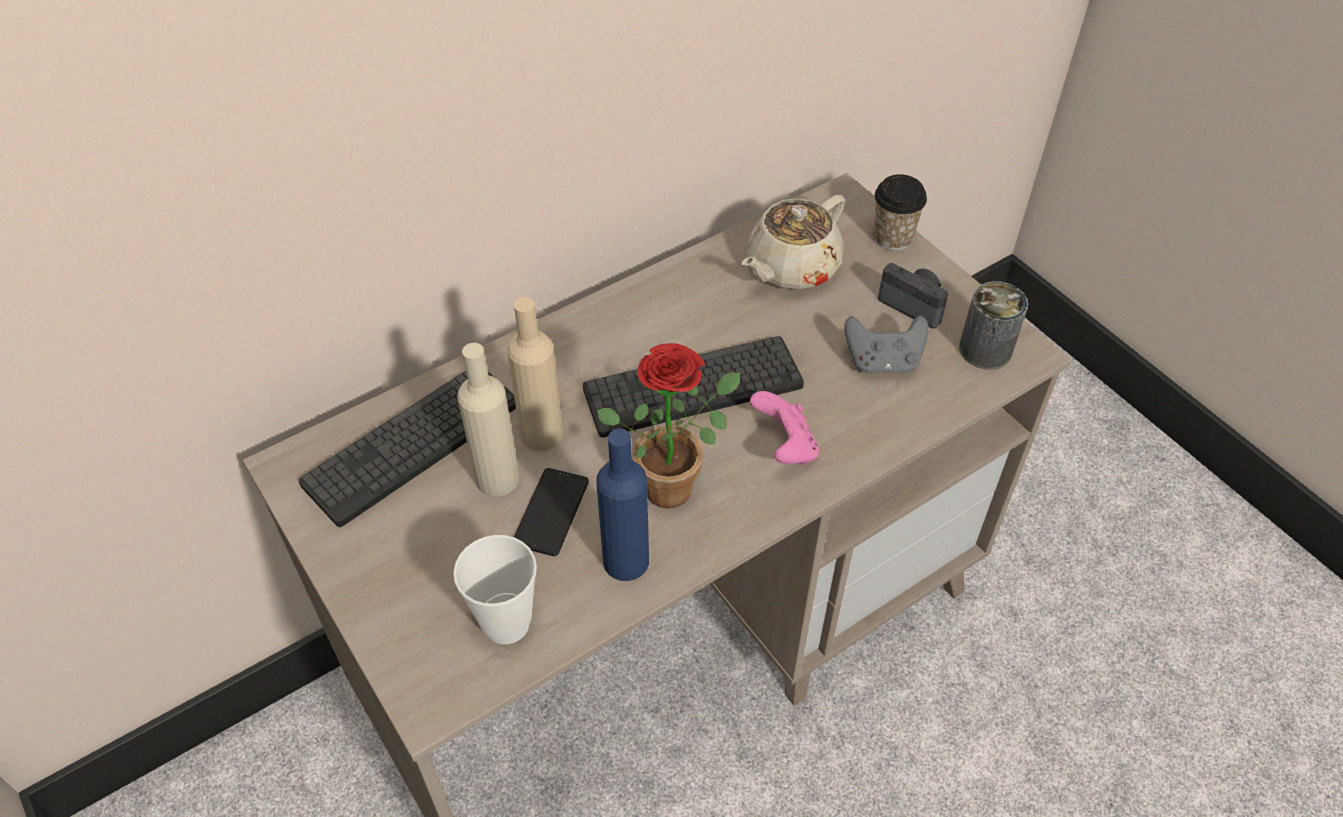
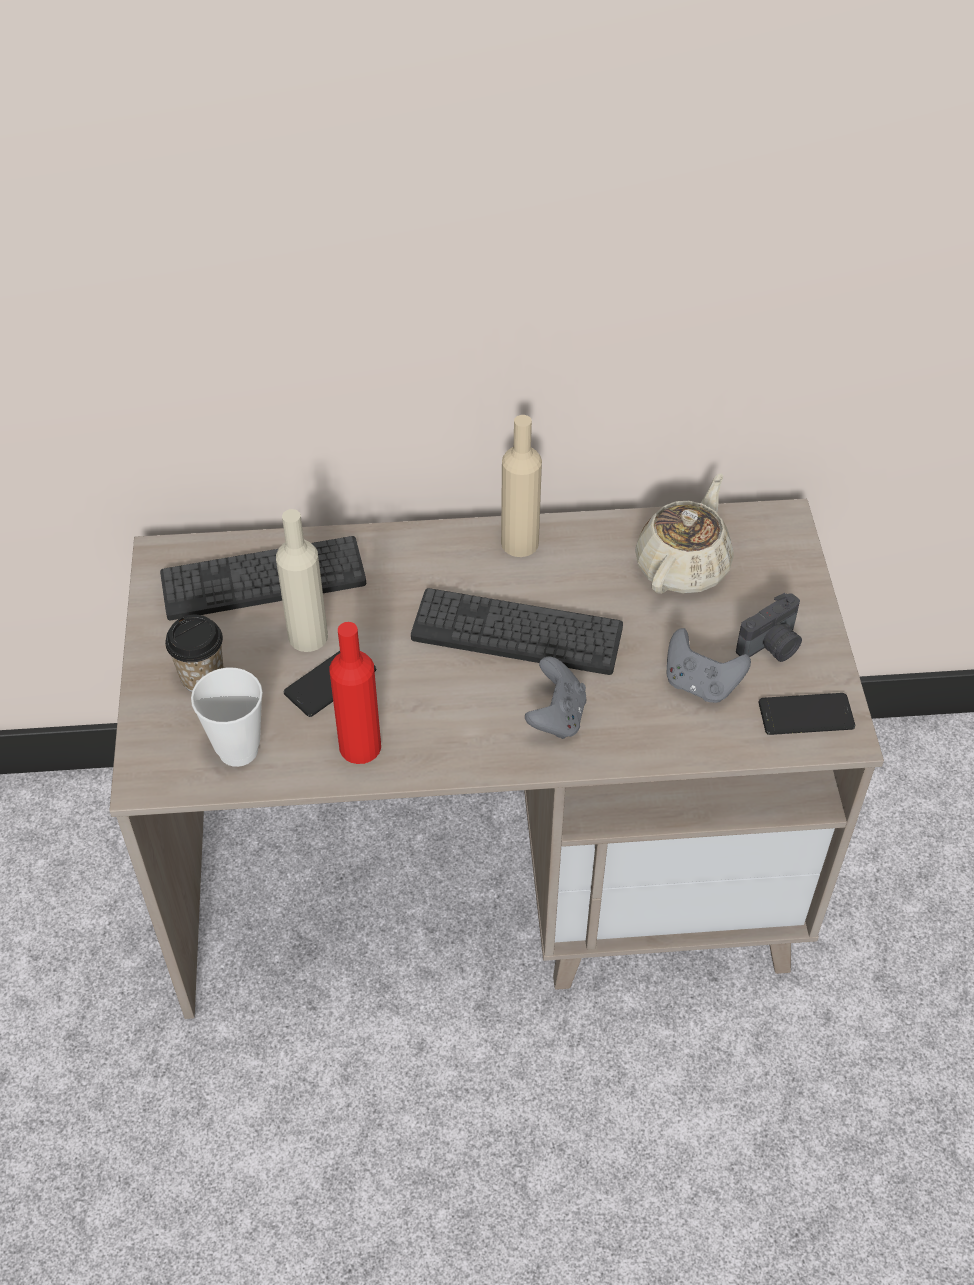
camera: 30 degrees right, 0 degrees up
(542, 434) = (366, 616): beige bottle -> beige bottle (519, 543)
(626, 561) = (360, 746): blue bottle -> red bottle
(675, 482) = (444, 703): potted plant -> none
(785, 447) = (556, 717): pink game controller -> grey game controller
(791, 268) = (683, 565): beige teapot -> beige teapot turned 135 degrees clockwise
(892, 237) = (801, 577): cup -> cup (202, 677)
(914, 304) = (771, 646): camera -> camera turned 75 degrees clockwise
(985, 349) = (806, 715): can -> phone

